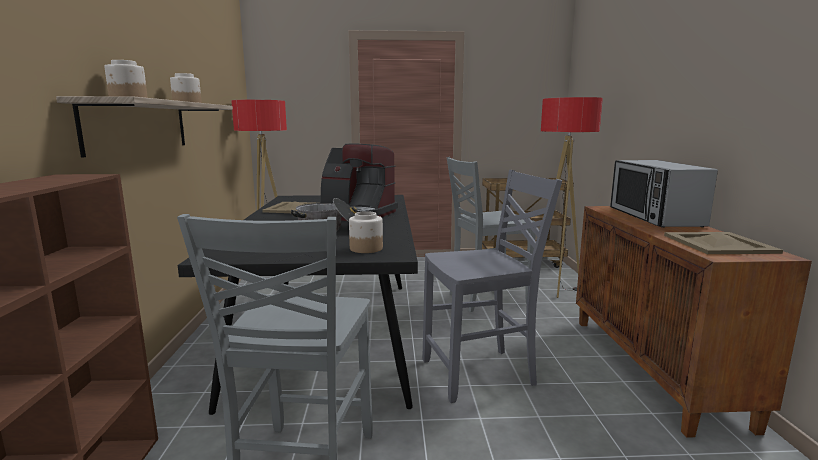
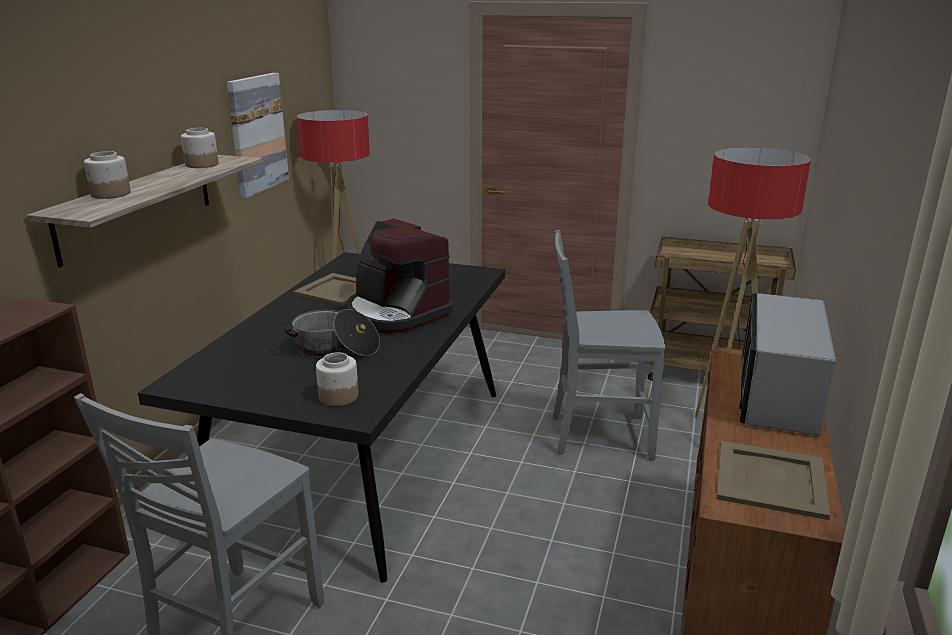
camera: 20 degrees right, 10 degrees up
(210, 103) = (257, 134): none -> picture
(480, 373) = (497, 555): grey chair -> none

